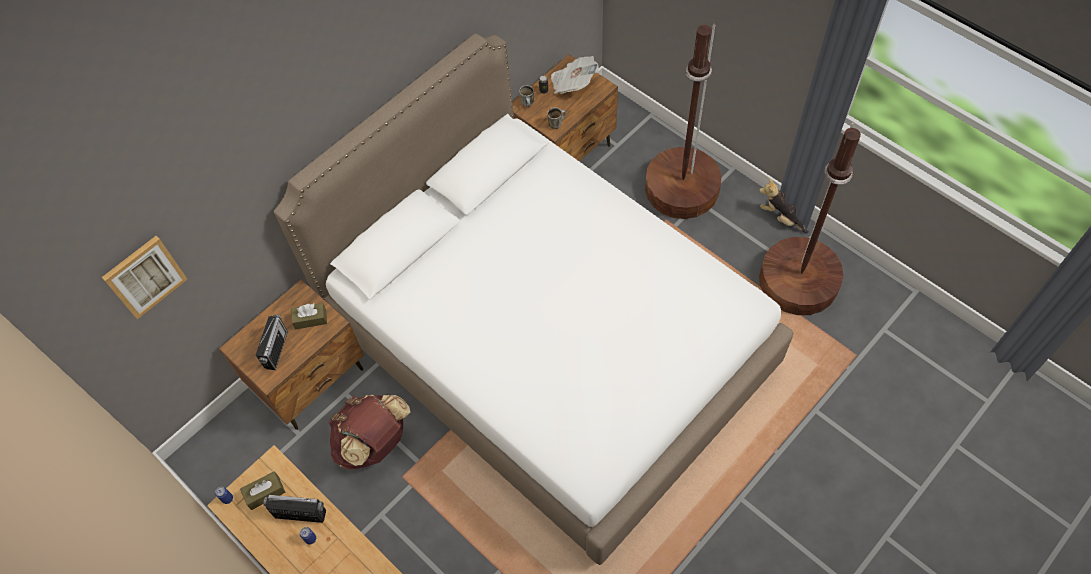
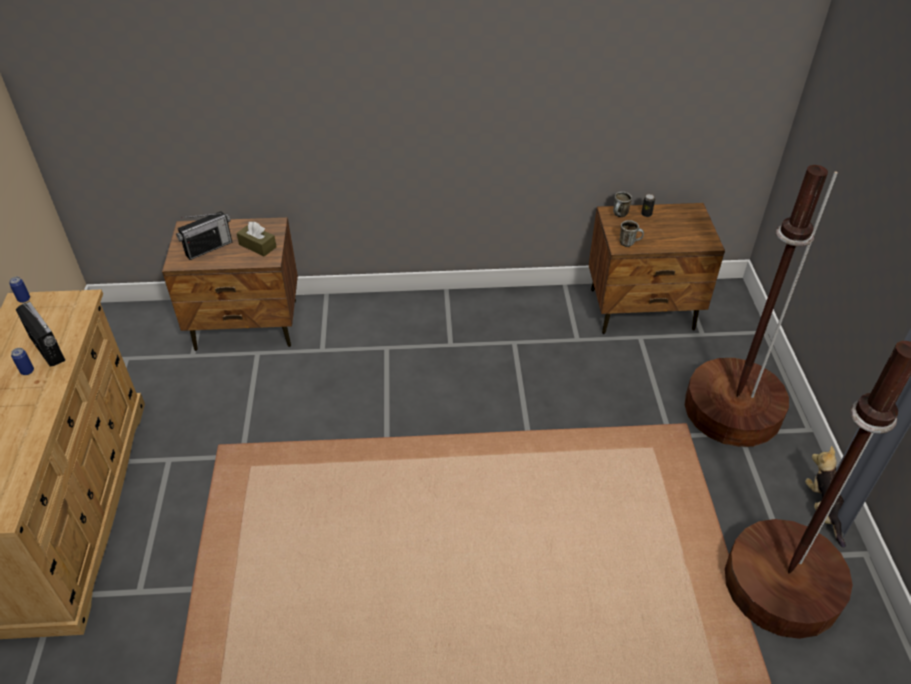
camera: 40 degrees right, 15 degrees down
(144, 276) = (120, 73): picture -> none
(265, 493) = (49, 315): brown tissue box -> none
(374, 443) = (231, 404): brown backpack -> none
(549, 345) = (455, 443): white bed -> none
(573, 83) = (681, 224): newspaper -> none

